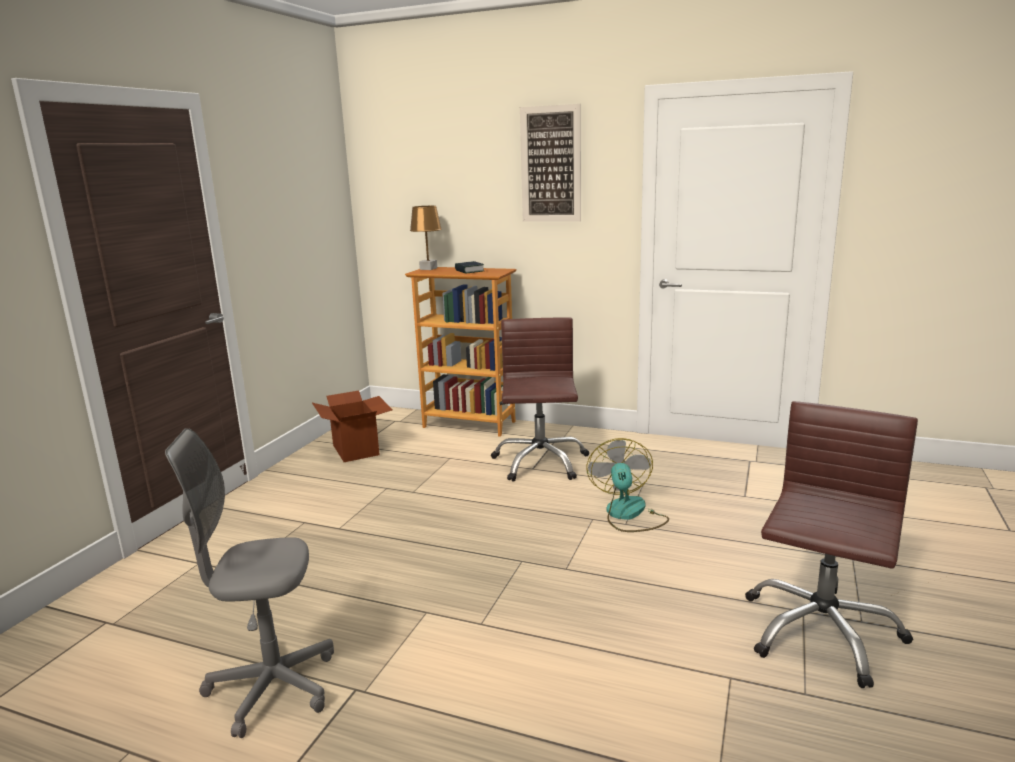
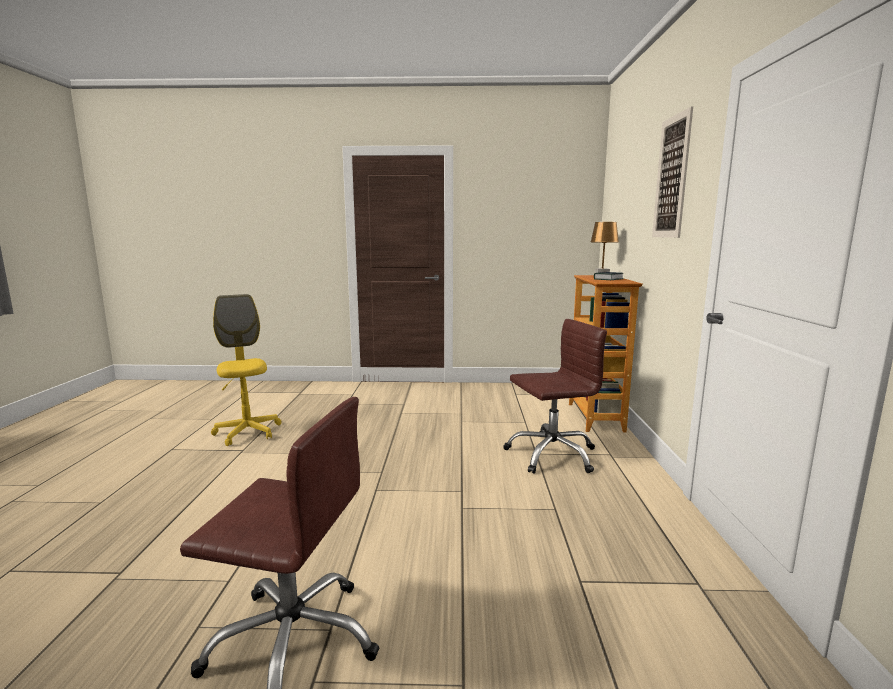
camera: 70 degrees right, 5 degrees down
(272, 687) = (247, 432): grey office chair -> yellow office chair
(356, 449) = (509, 395): cardboard box -> none
(628, 514) = (480, 507): fan -> none

